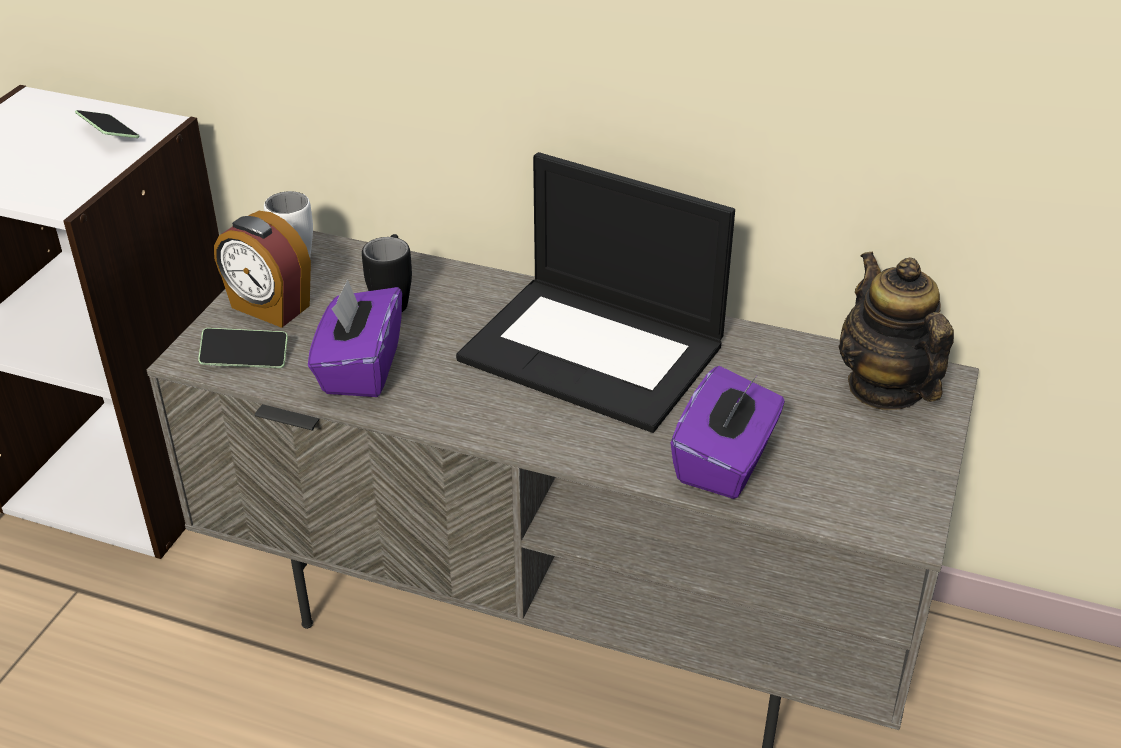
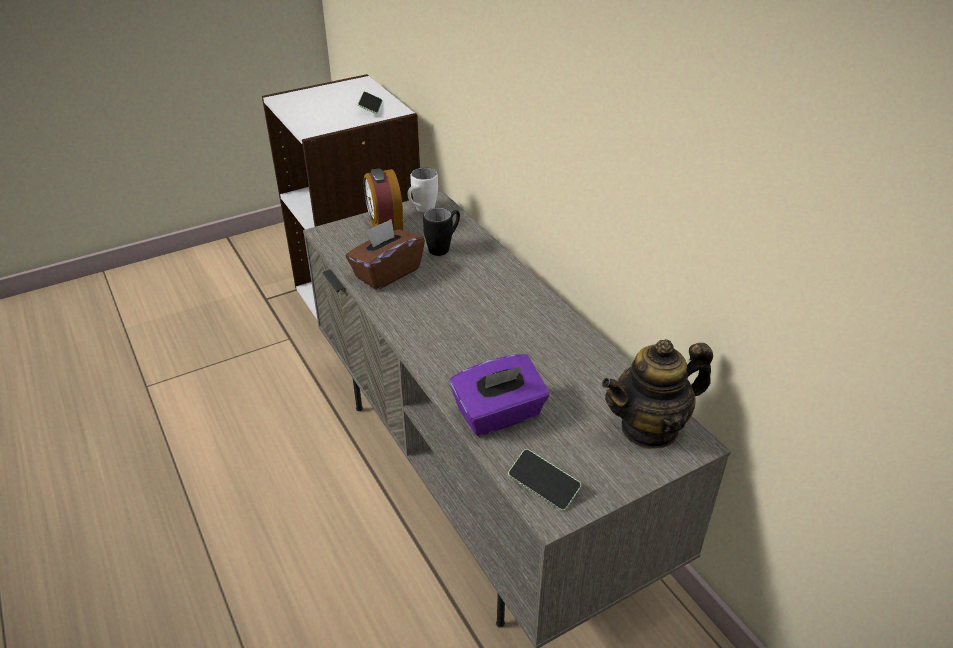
camera: 40 degrees right, 0 degrees up
(245, 358) = (346, 244): phone -> phone (543, 486)
(360, 368) = (387, 273): purple tissue box -> brown tissue box
(595, 351) = (508, 321): laptop -> none
(885, 387) = (649, 428): teapot -> teapot turned 135 degrees counterclockwise

